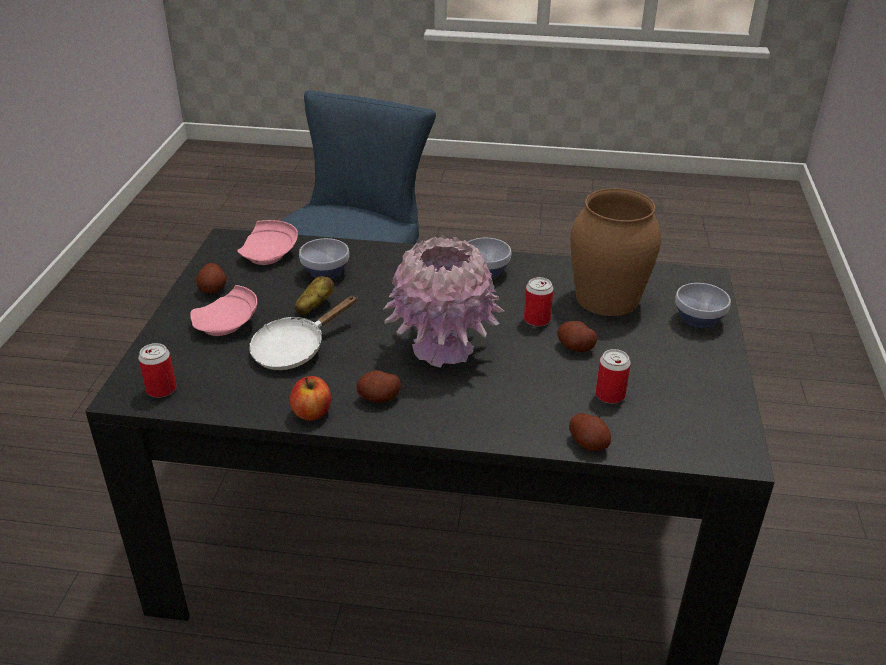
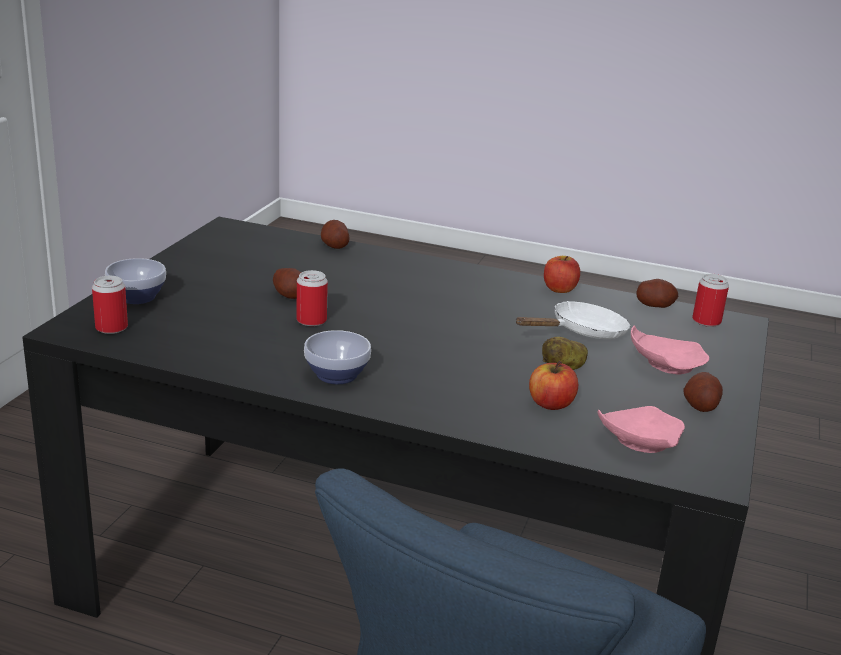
camera: 170 degrees left, 10 degrees down
(326, 273) = (551, 404): bowl -> apple
(379, 398) = (498, 289): potato -> potato (655, 305)
(442, 348) = (427, 313): pink vase -> none
(606, 297) = (212, 328): brown vase -> none
(610, 395) = (291, 264): can -> can (111, 328)

